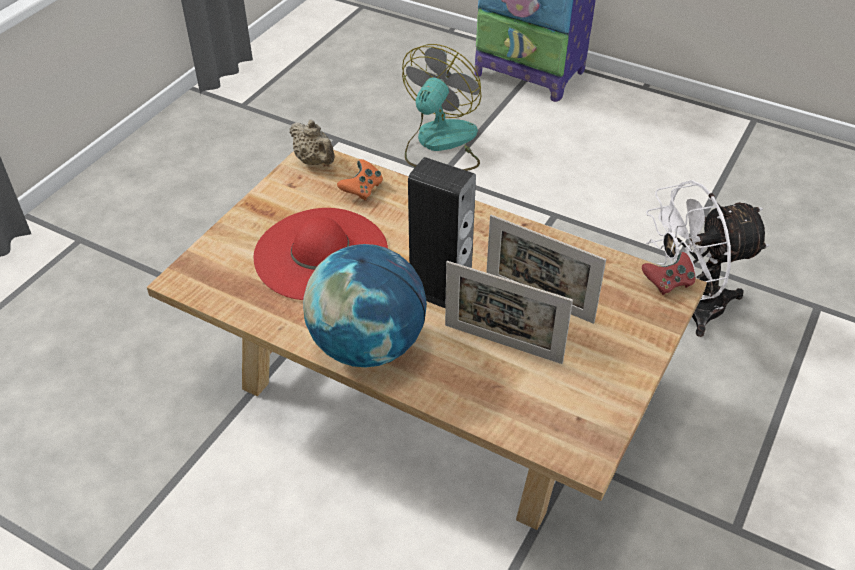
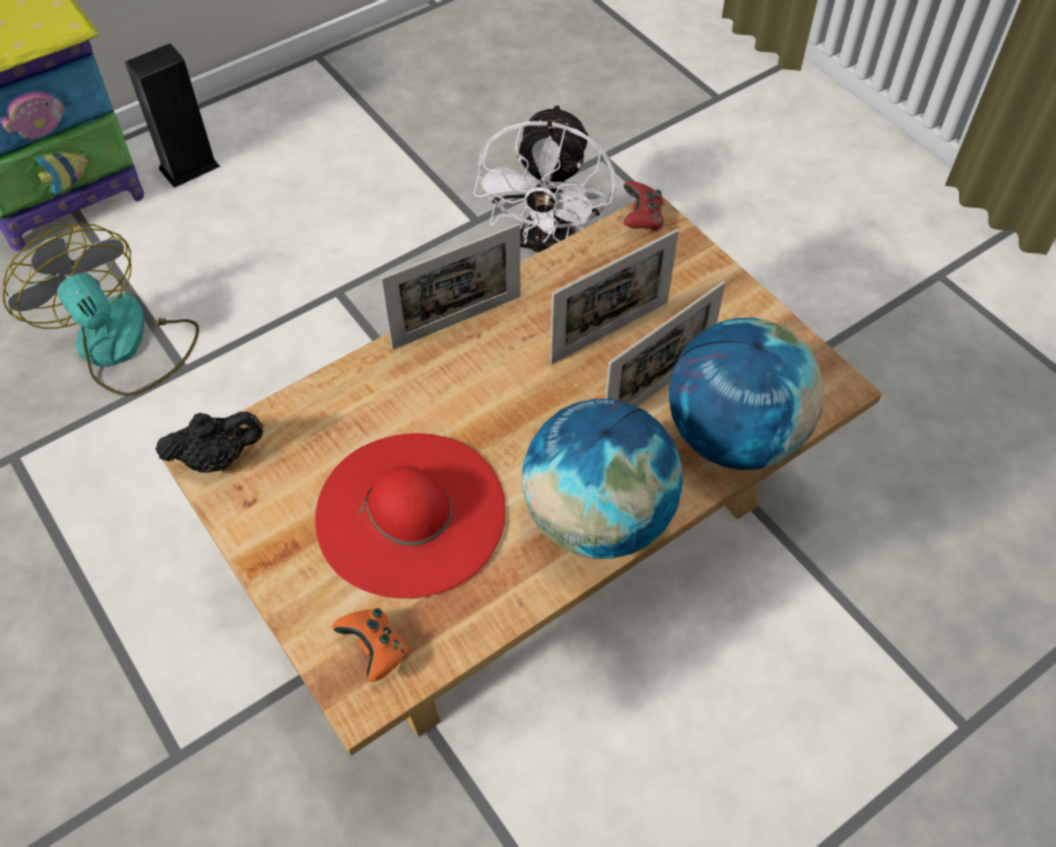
camera: 65 degrees left, 10 degrees up
(315, 161) = (218, 458): beige teapot -> black teapot
(362, 189) = (315, 426): orange game controller -> orange game controller (376, 649)
(440, 290) = (545, 414): speaker -> speaker (189, 167)
(488, 402) = (733, 436): none -> globe
(489, 220) = (457, 322): none -> picture frame

